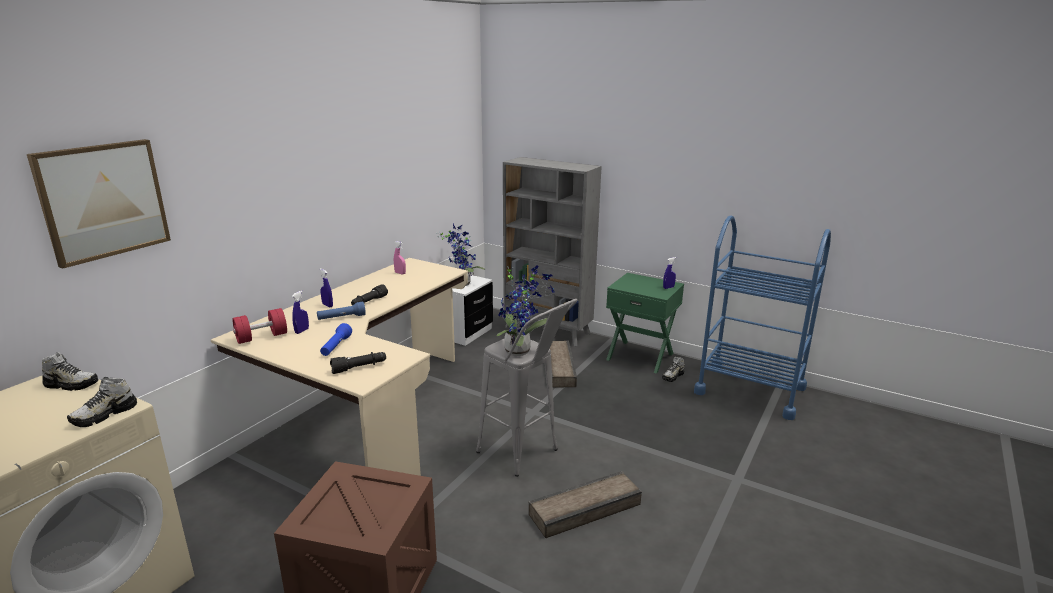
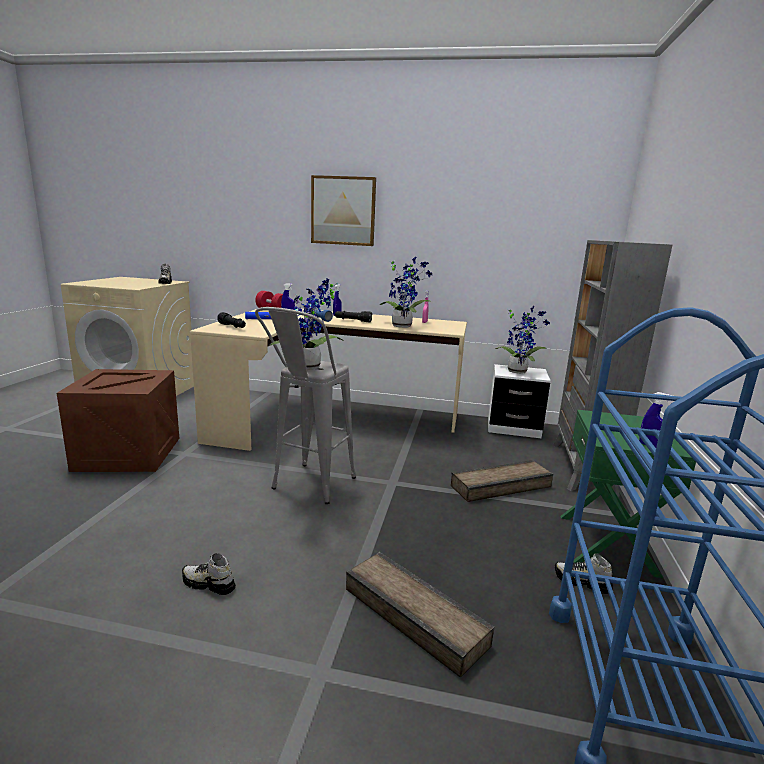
camera: 70 degrees right, 5 degrees down
(103, 200) = (221, 196): picture -> picture (343, 211)
(105, 415) = (129, 287): shoe -> shoe (208, 584)
(413, 284) = (403, 326): none -> potted plant
(584, 508) = (227, 532): crate -> crate (415, 614)

